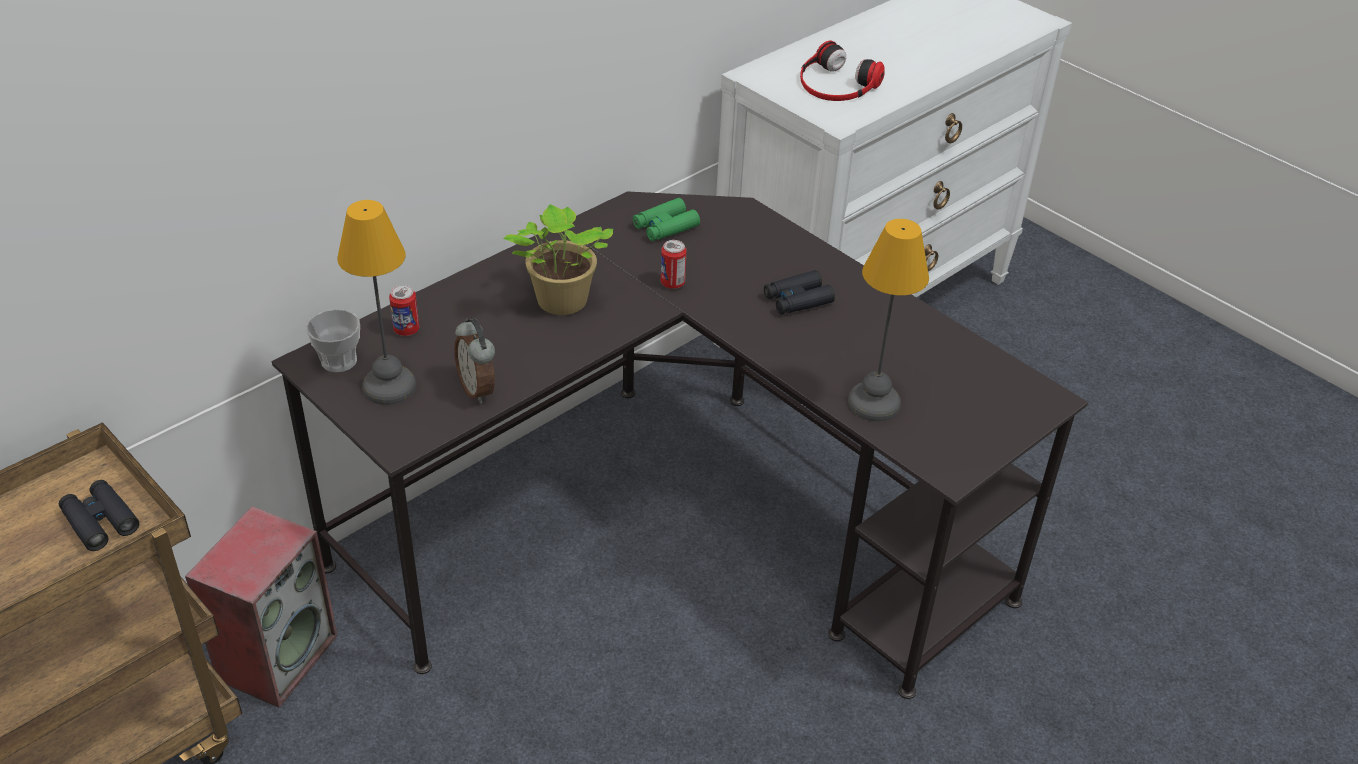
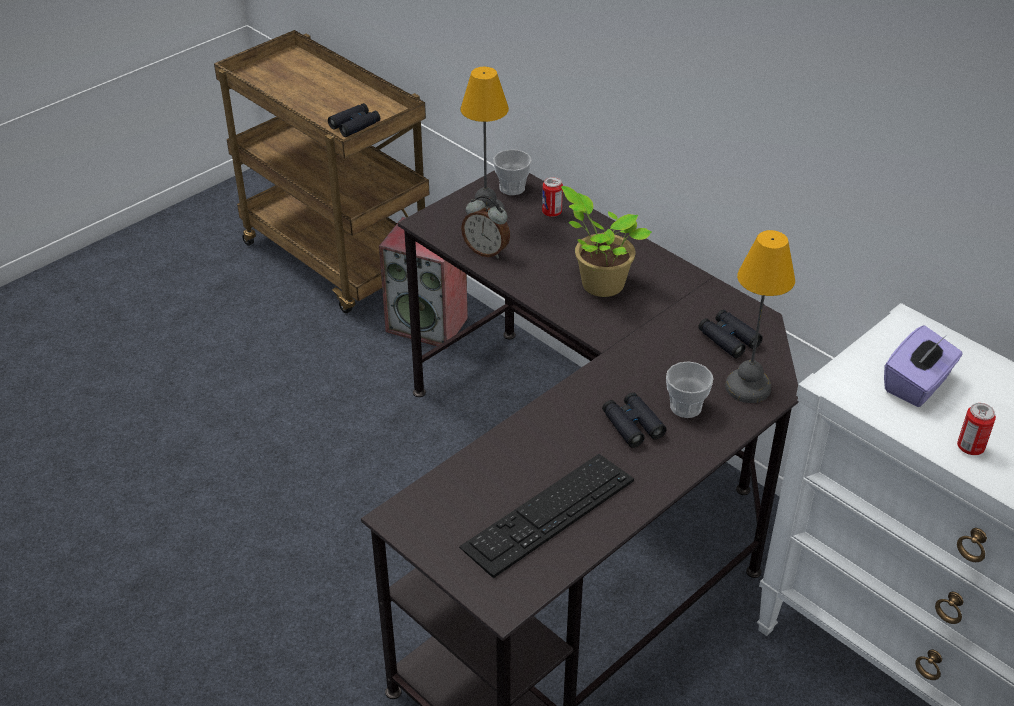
camera: 90 degrees right, 0 degrees up
(478, 389) = (486, 251): alarm clock -> alarm clock turned 120 degrees counterclockwise
(665, 227) = (728, 339): green binoculars -> black binoculars
(672, 283) = (641, 345): can -> can (970, 447)
(769, 264) = (686, 407): none -> cup
(836, 84) = (917, 385): headphones -> purple tissue box
(874, 402) = (488, 471): table lamp -> table lamp (749, 387)
(928, 363) = (548, 513): none -> keyboard

